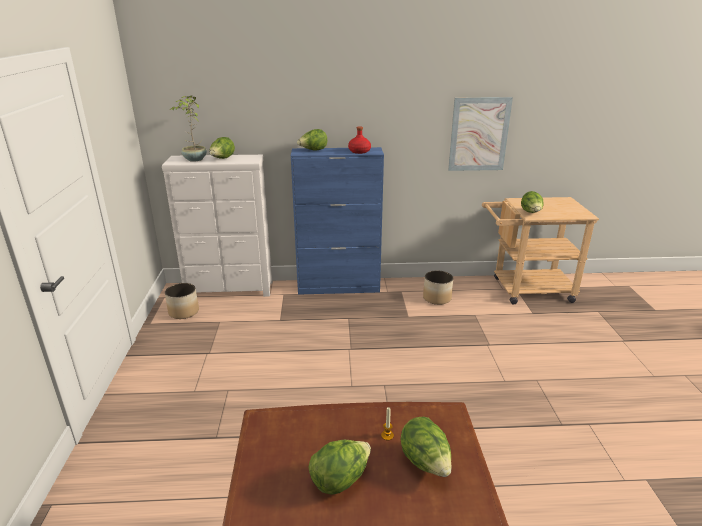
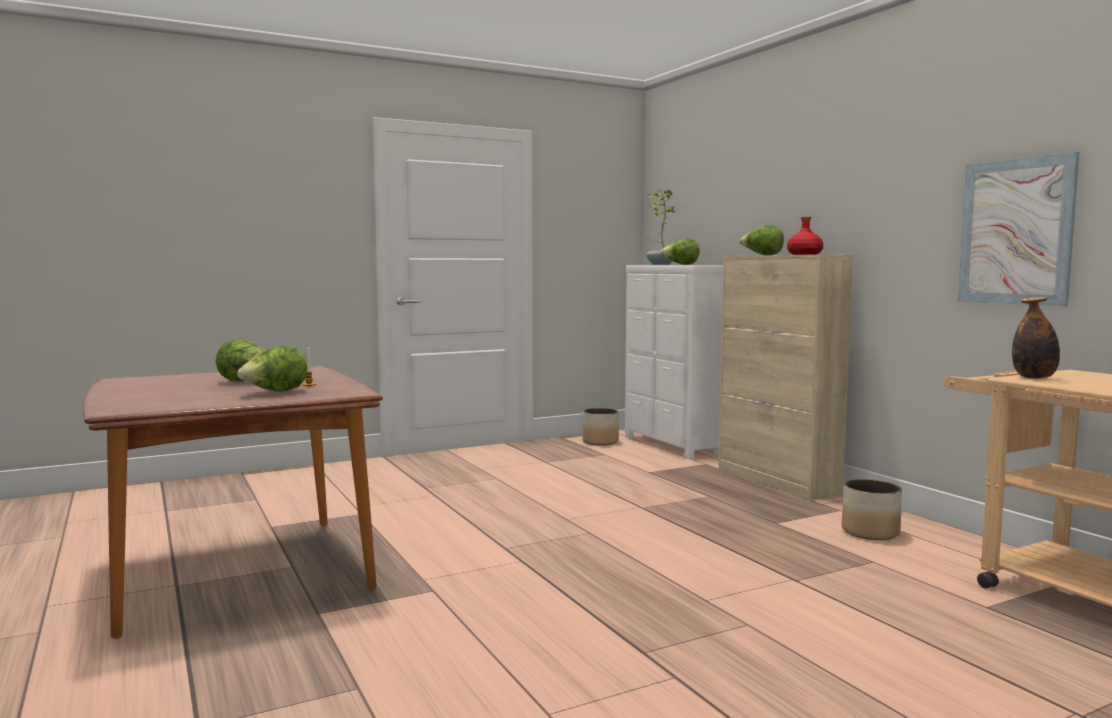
camera: 65 degrees right, 20 degrees down
(339, 287) = (777, 481): blue cabinet -> beige cabinet
(531, 213) = (1034, 378): lettuce -> bottle

